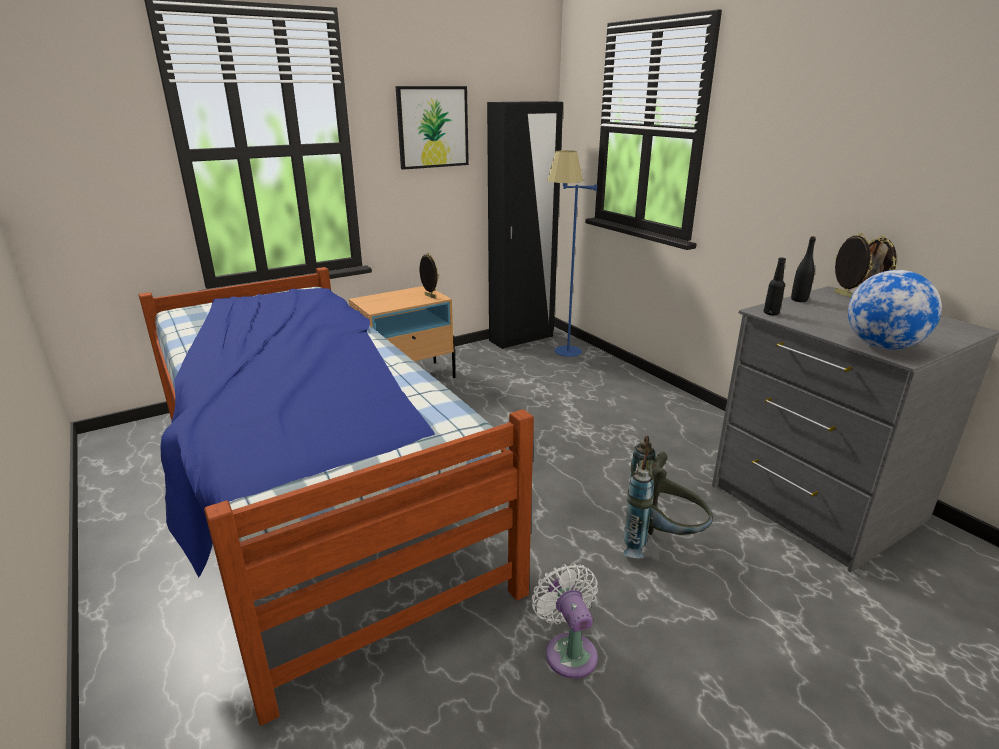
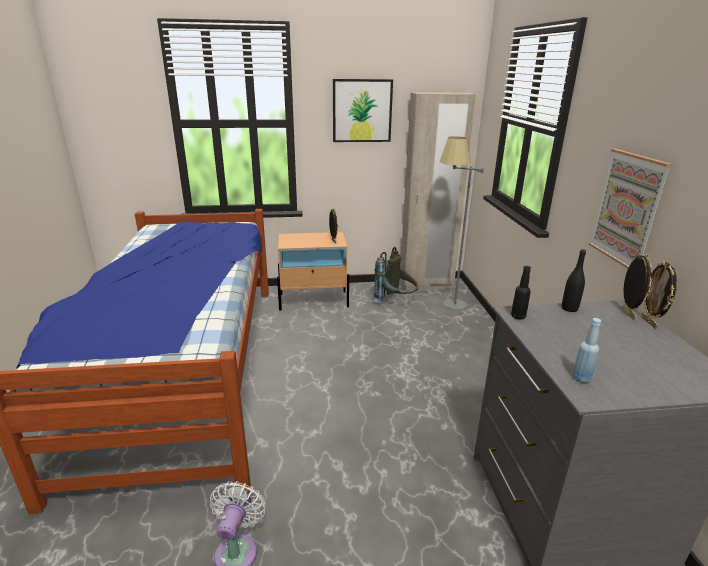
camera: 25 degrees right, 0 degrees up
(521, 339) = (426, 286): black wardrobe -> beige wardrobe
(563, 355) = (447, 307): blue floor lamp -> grey floor lamp
(660, 543) = (383, 492): grey backpack -> grey backpack (396, 302)
(810, 198) = (627, 209): none -> picture
(882, 346) = (581, 378): globe -> blue bottle

